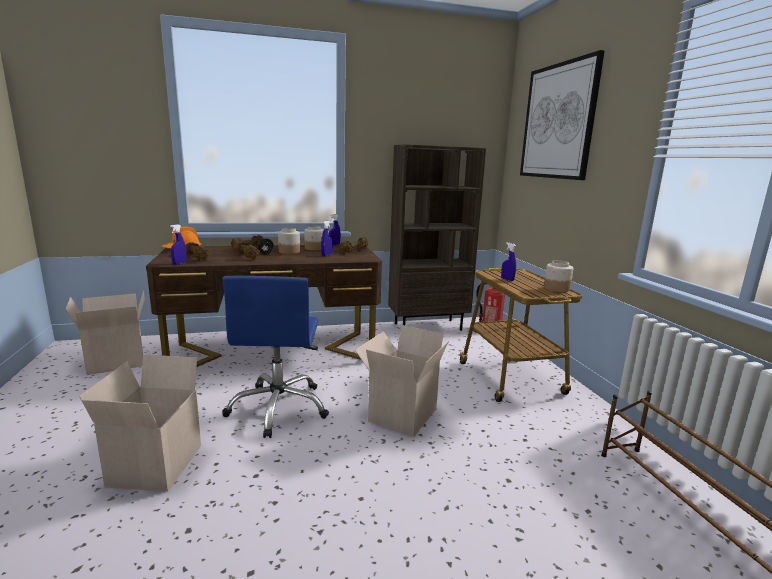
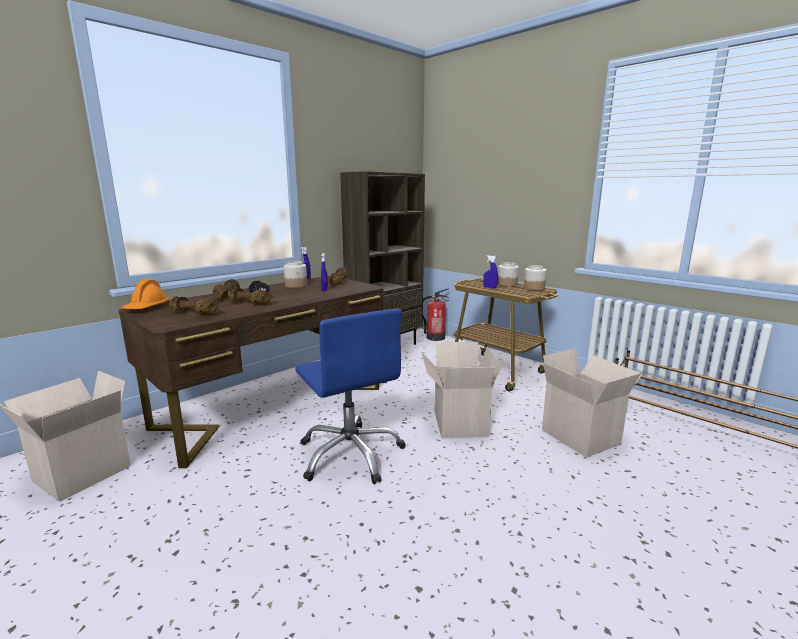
camera: 30 degrees left, 0 degrees up
(158, 466) = (306, 552): cardboard box -> cardboard box (582, 437)
(179, 263) = (190, 322): blue spray bottle -> none
(289, 251) = (279, 292): jar -> jar (507, 284)
(558, 121) = (487, 150): picture -> none

